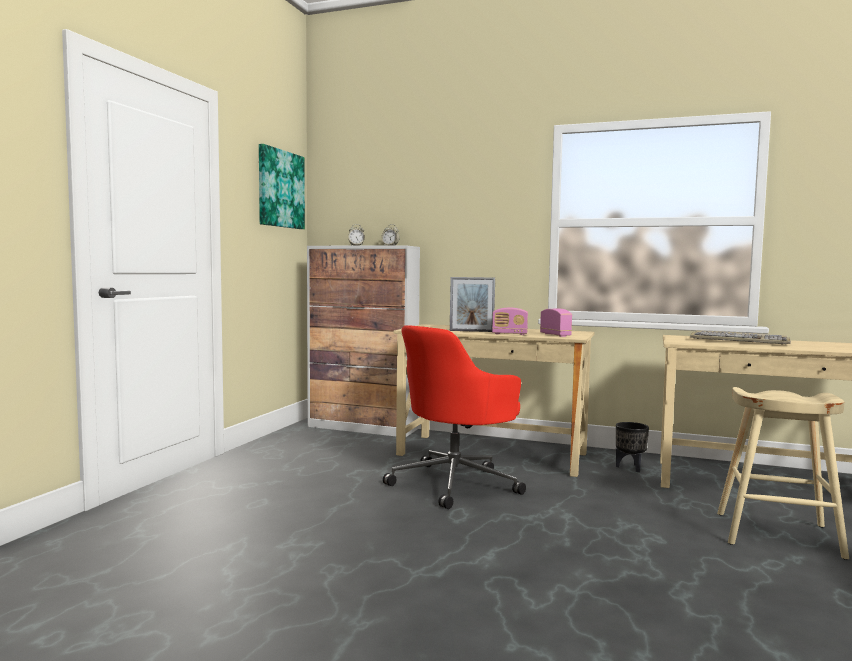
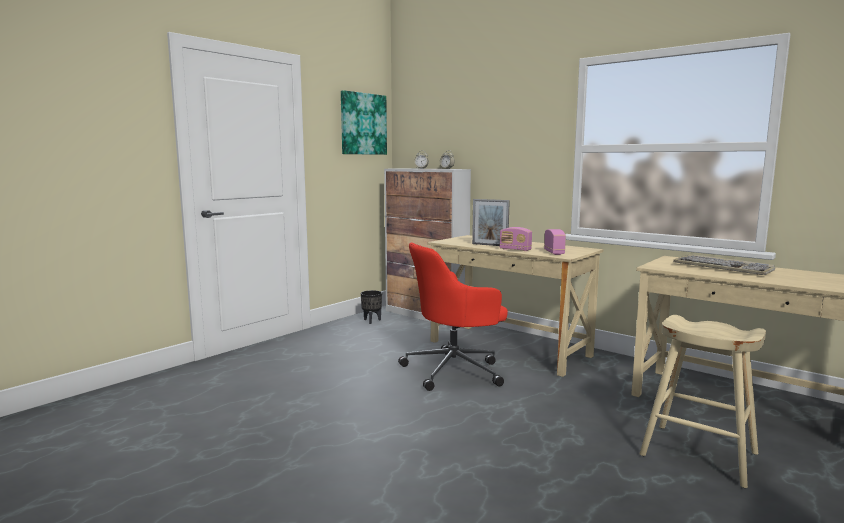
camera: 20 degrees right, 5 degrees up
(630, 468) = (621, 374): black planter -> black planter (371, 321)

